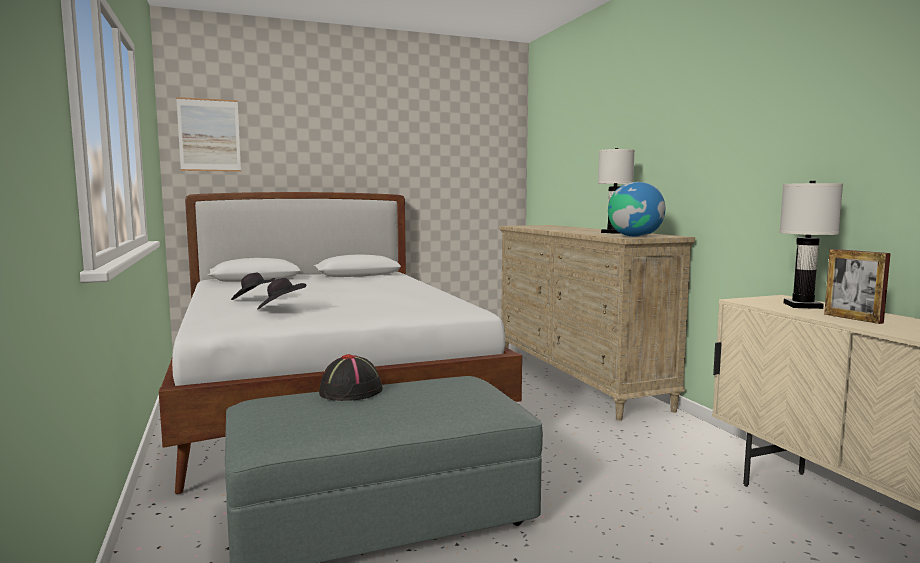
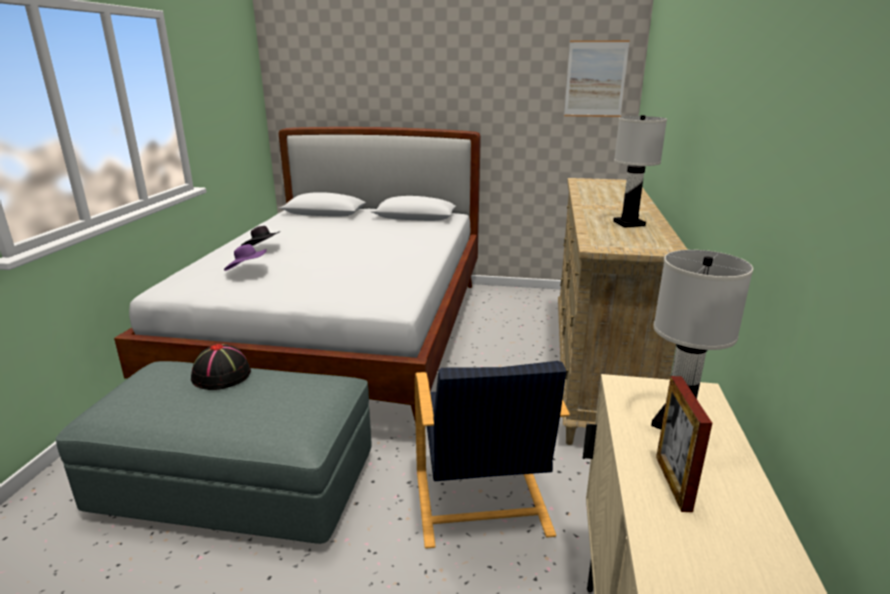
camera: 30 degrees right, 15 degrees up
(209, 135) = (300, 71): picture -> picture (595, 79)
(281, 308) = (248, 270): black hat -> purple hat
(612, 466) = (481, 504): none -> black armchair
(635, 236) = (613, 244): globe -> none

